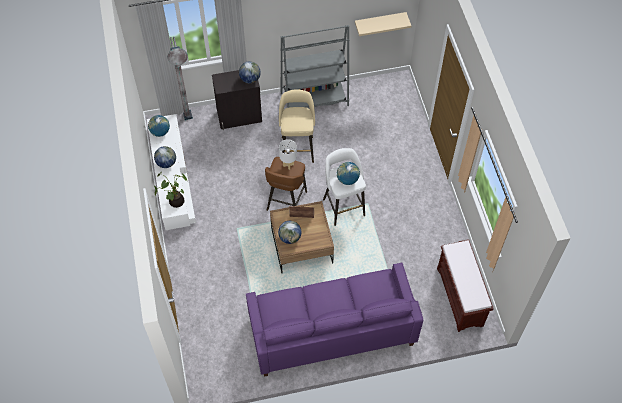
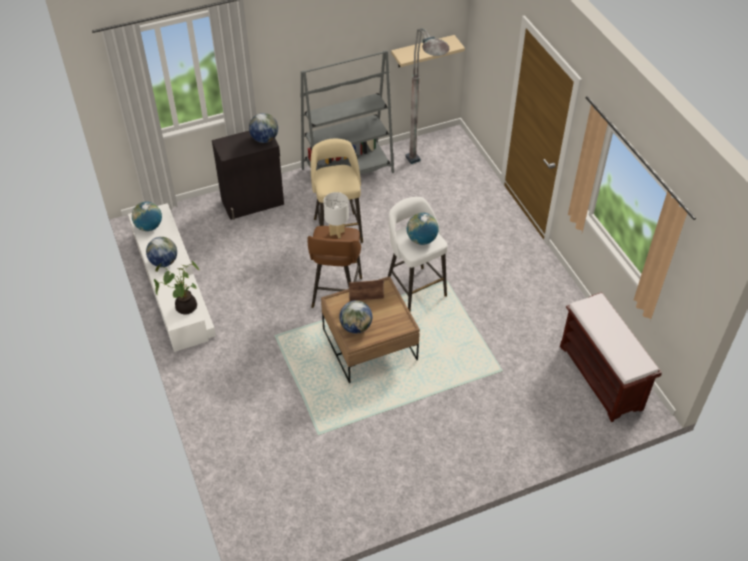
camera: 10 degrees left, 10 degrees down
(191, 130) = (190, 226): grey floor lamp -> grey floor lamp (423, 174)
(331, 330) = (435, 447): purple sofa -> none

